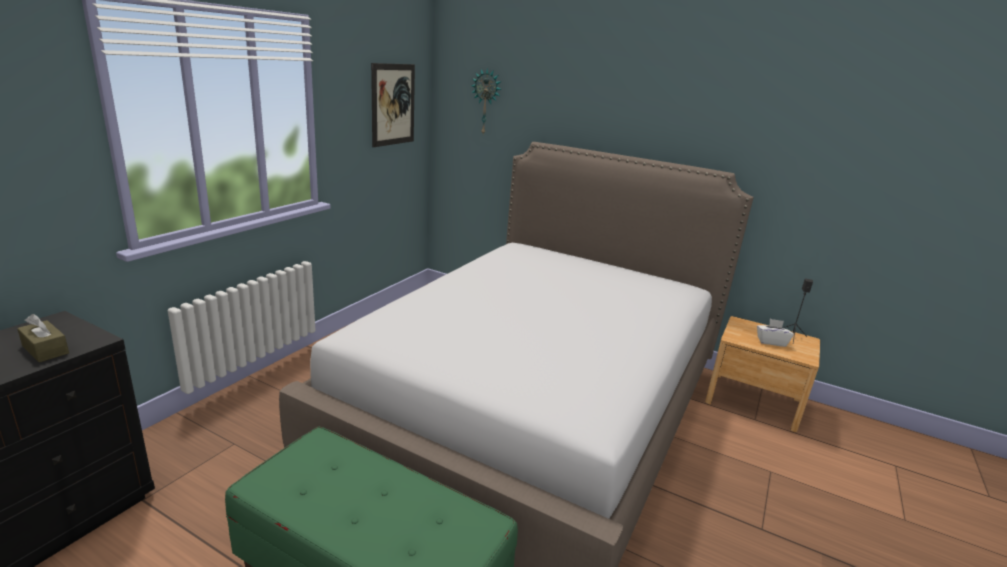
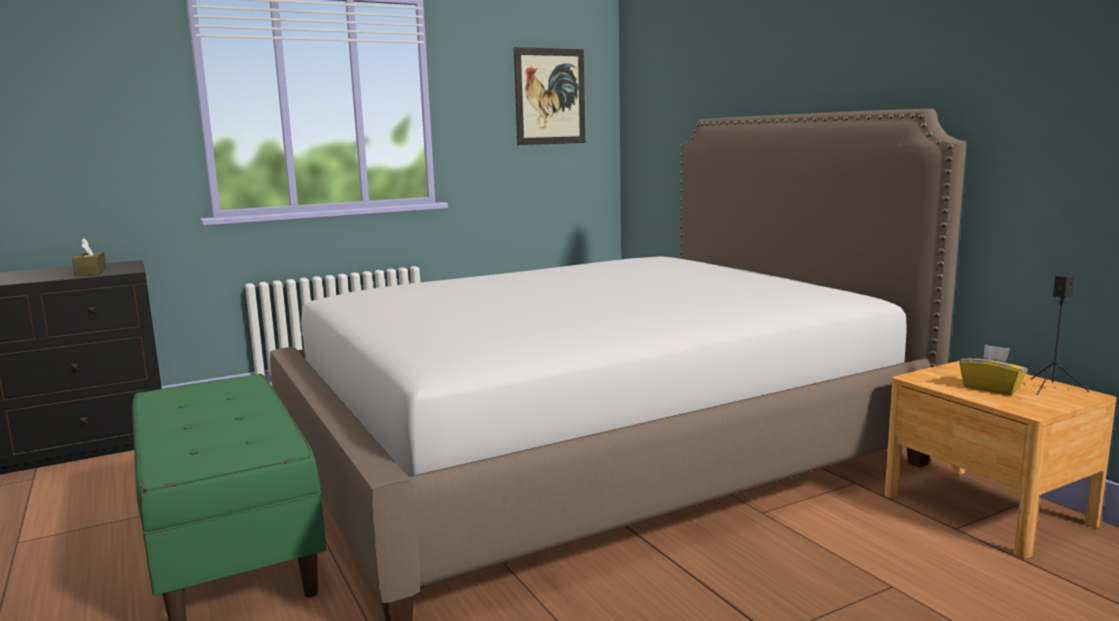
camera: 35 degrees right, 10 degrees down
(486, 102) = (664, 82): wall clock -> none
(771, 342) = (991, 388): white tissue box -> yellow tissue box

